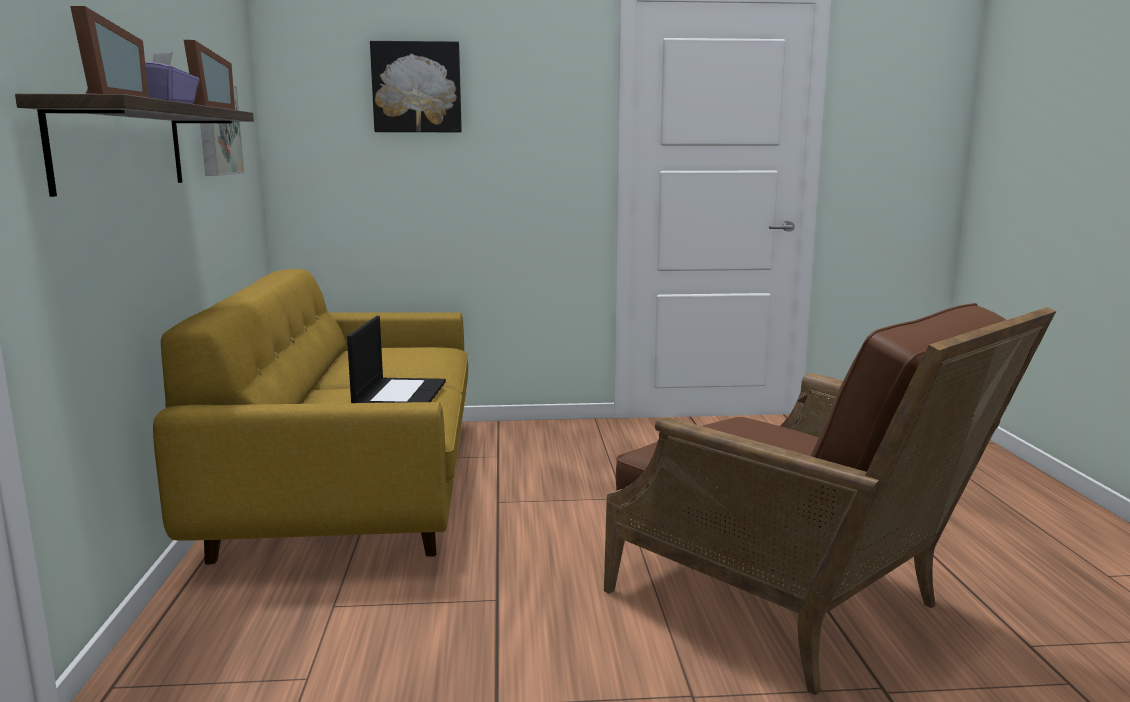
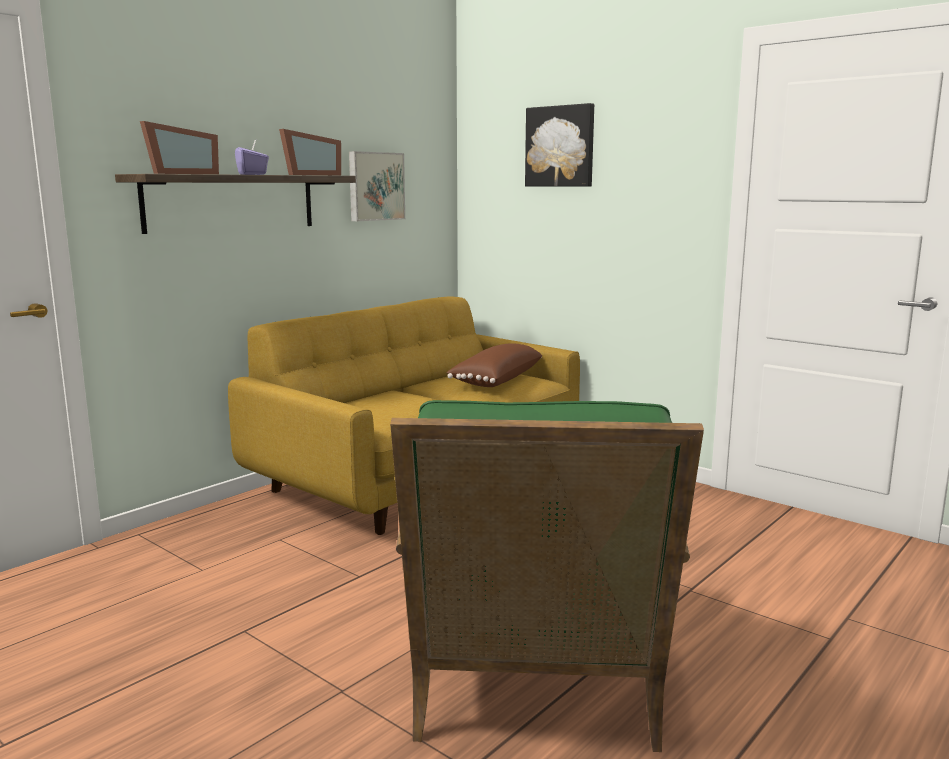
camera: 45 degrees right, 0 degrees up
(399, 394) = (418, 404): laptop -> none
(407, 356) = (495, 380): none -> brown pillow
(796, 607) = (535, 684): brown armchair -> green armchair

